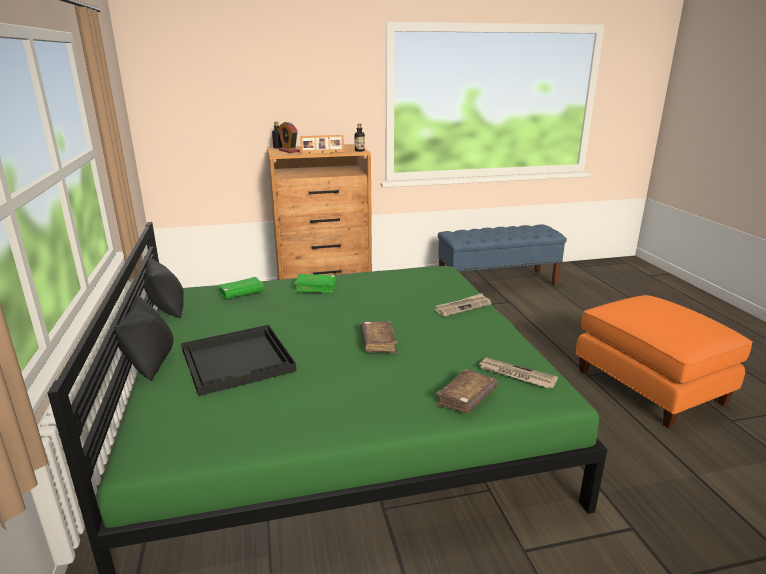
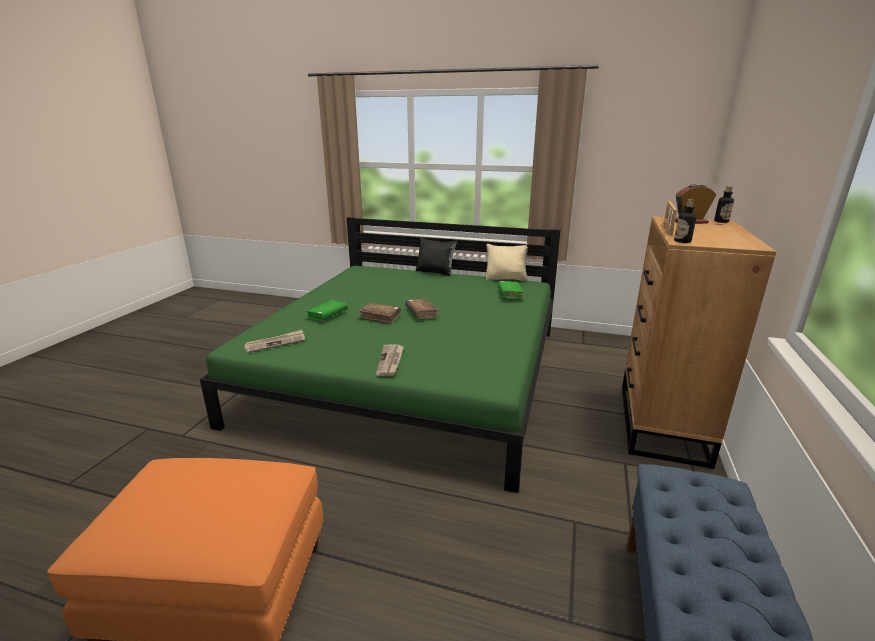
camera: 120 degrees right, 0 degrees up
(167, 309) = (506, 278): black pillow -> beige pillow
(238, 360) = (411, 285): black tray -> none
(316, 288) = (501, 318): green book -> green book (327, 315)
(466, 398) = (285, 321): brown book -> brown book (421, 313)

